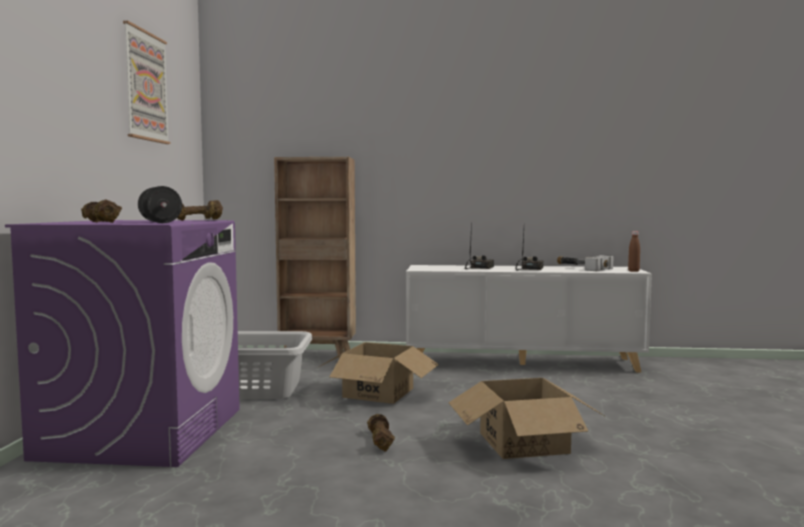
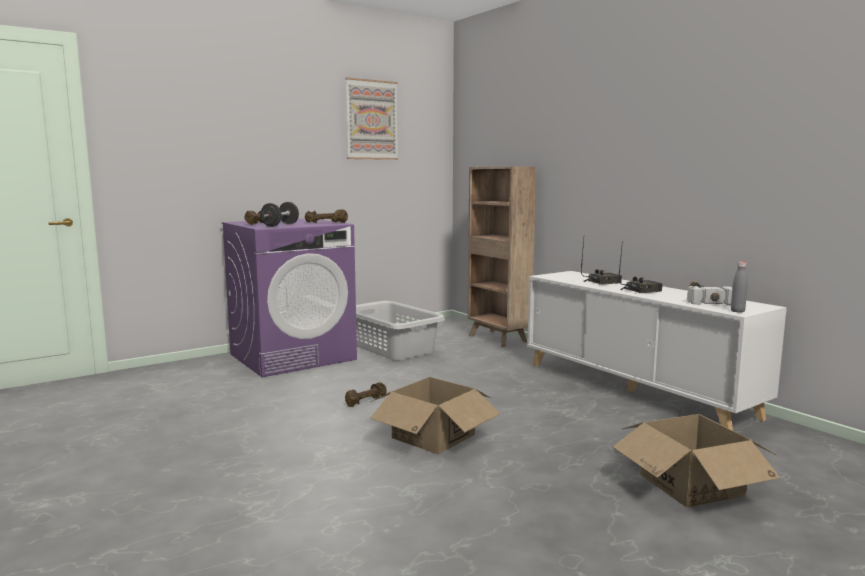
camera: 50 degrees right, 5 degrees up
(379, 392) = (454, 375): cardboard box -> cardboard box (691, 485)
(633, 271) = (737, 311): brown bottle -> grey bottle

